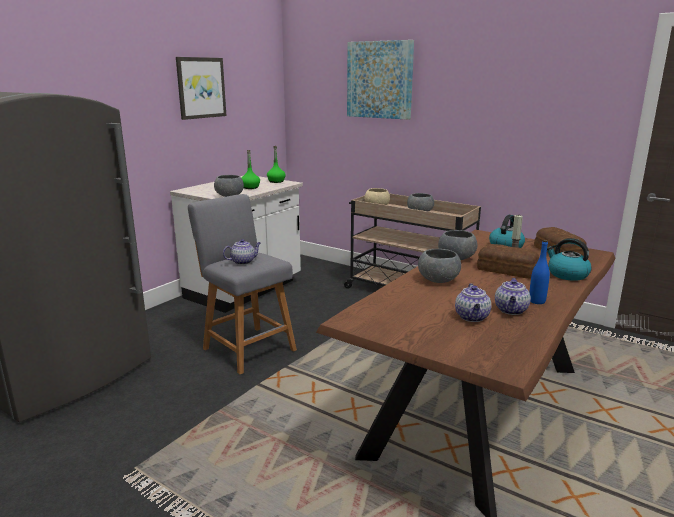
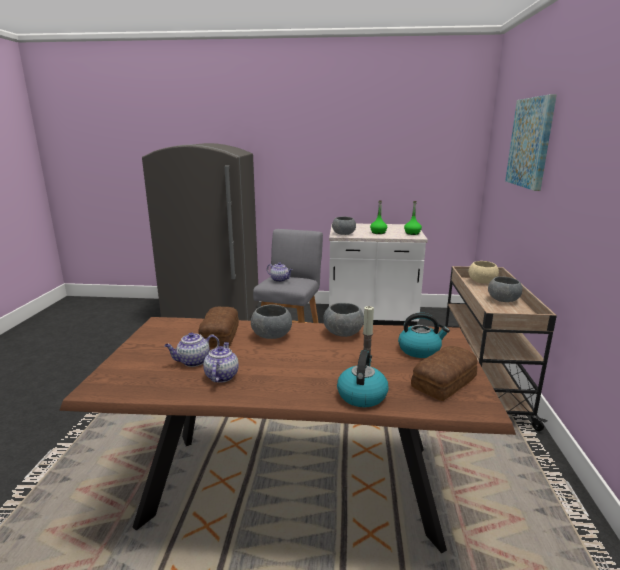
camera: 60 degrees right, 0 degrees up
(201, 88) = (378, 145): picture -> none
(507, 270) = (334, 361): bread -> bread (218, 336)
(511, 310) = (221, 376): teapot -> teapot turned 105 degrees clockwise
(537, 301) = (256, 386): blue bottle -> none

